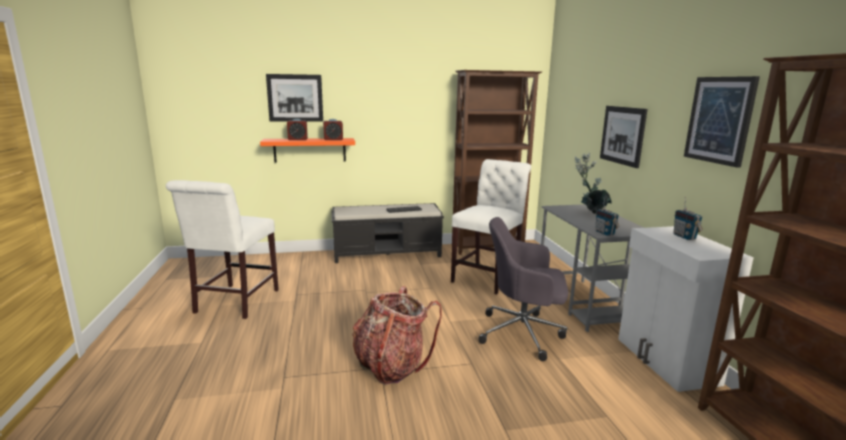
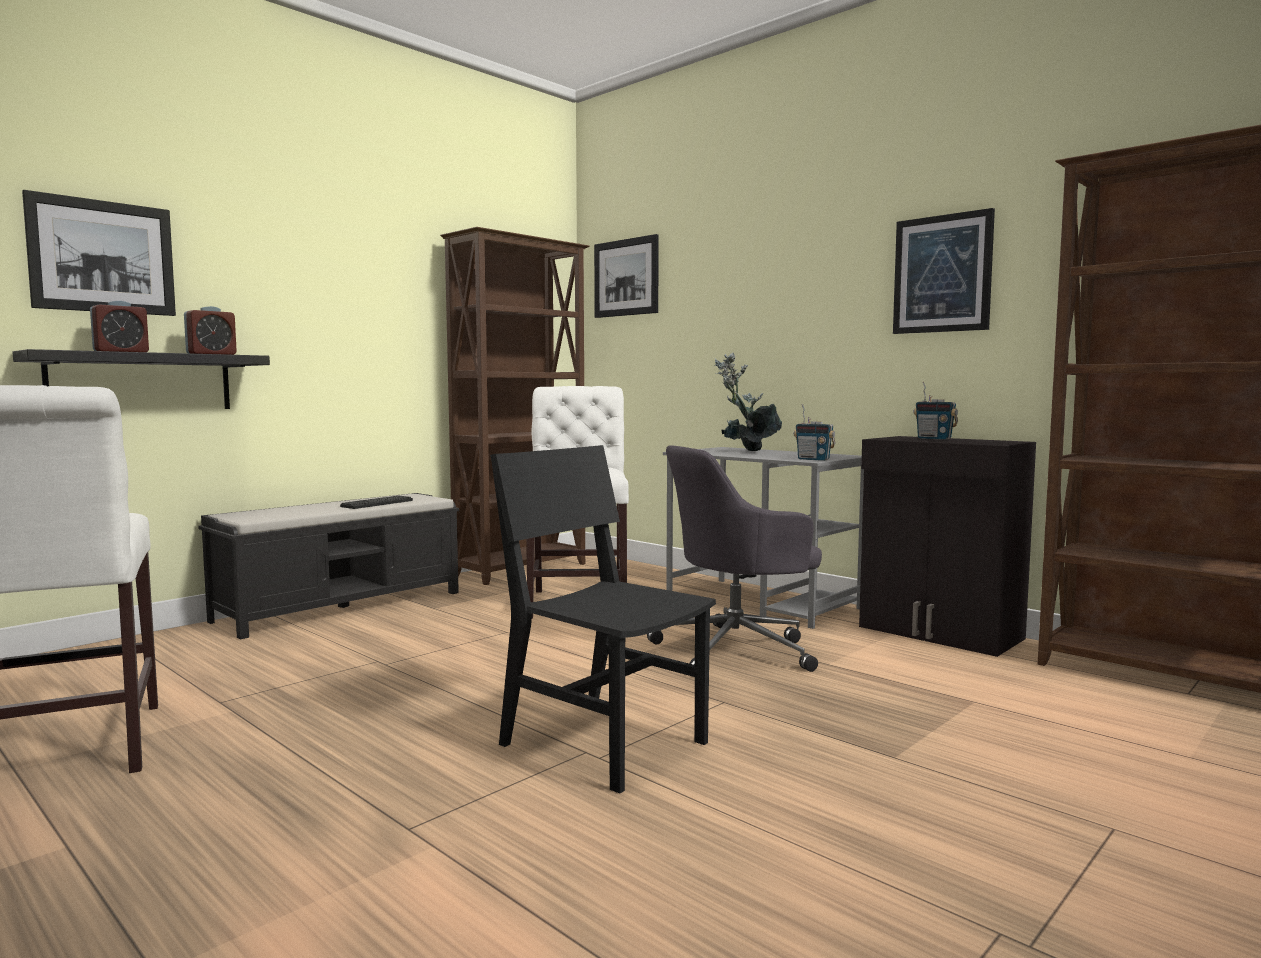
camera: 35 degrees left, 10 degrees down
(310, 150) = (141, 382): orange shelf -> black shelf
(391, 366) = (604, 743): backpack -> black chair
(622, 135) = (764, 328): picture -> picture (626, 277)
(665, 361) = (940, 633): white cabinet -> black cabinet

